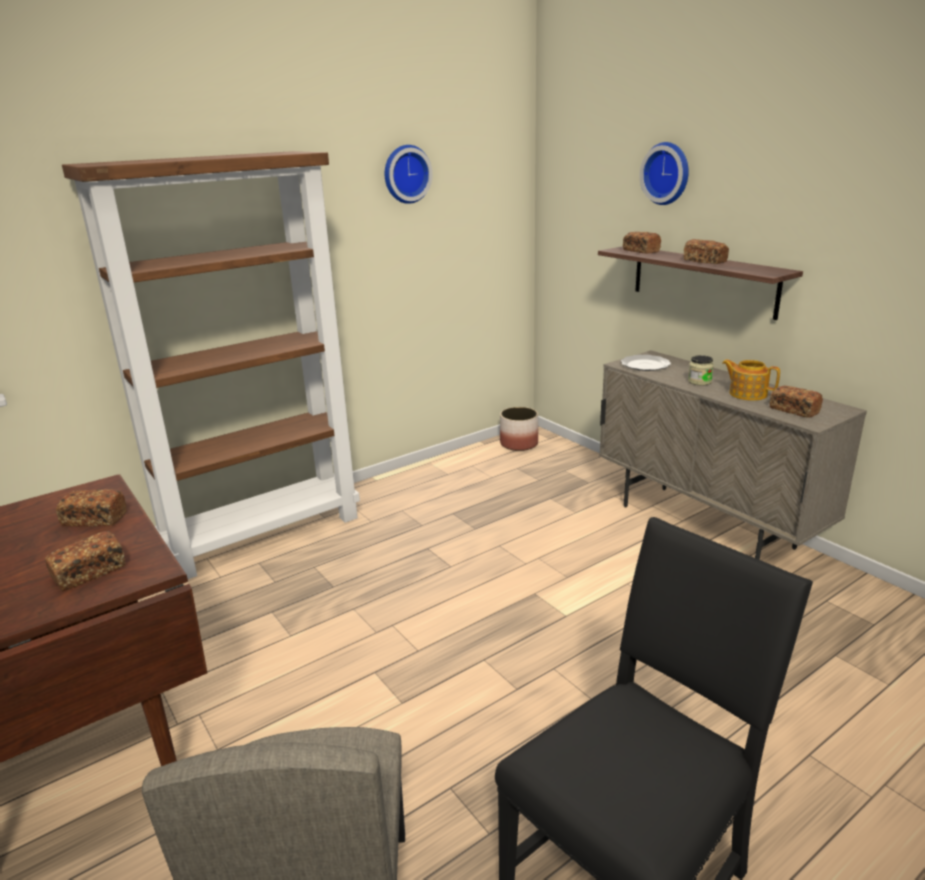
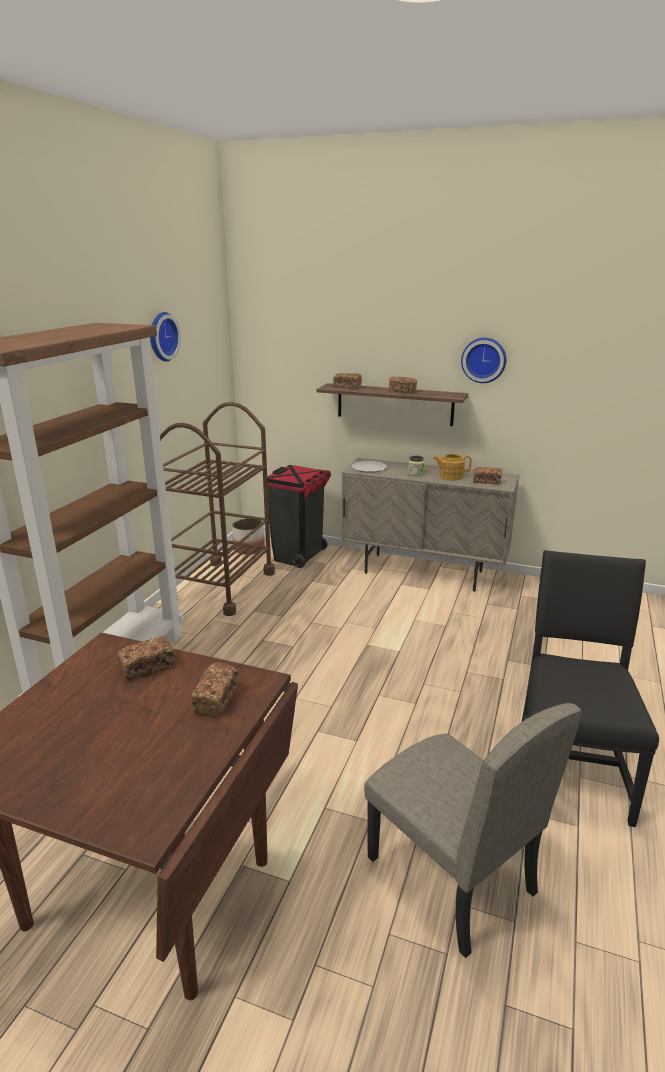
camera: 35 degrees left, 0 degrees up
(448, 478) = (222, 587): none -> brown cart
(565, 465) = (299, 556): none -> black trash can
(667, 173) = (359, 330): wall clock -> wall clock (484, 360)

